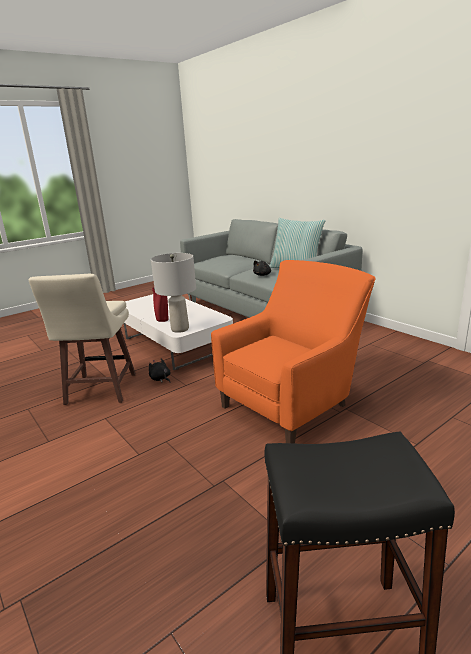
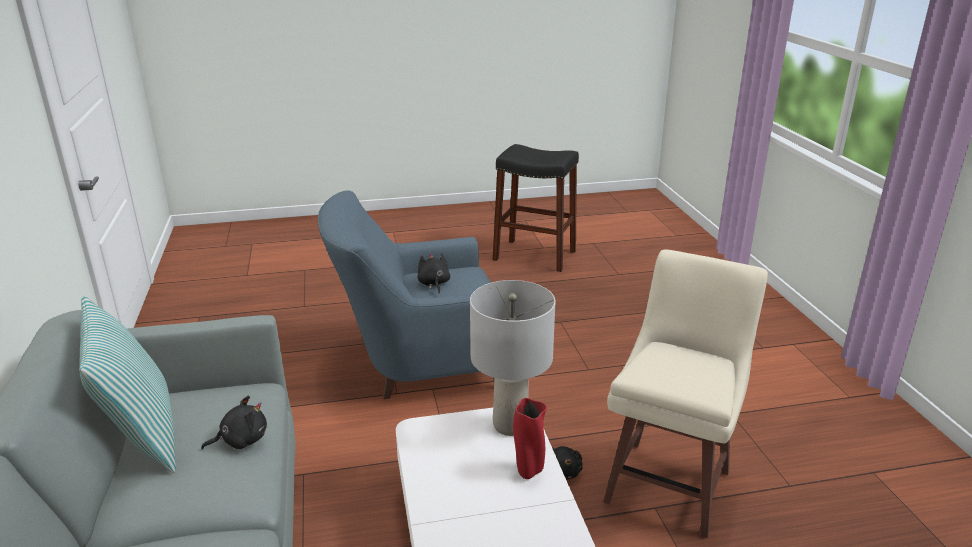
camera: 155 degrees left, 5 degrees up
(284, 346) = (433, 284): none -> black plush toy
(294, 403) = (418, 365): orange armchair -> blue armchair

